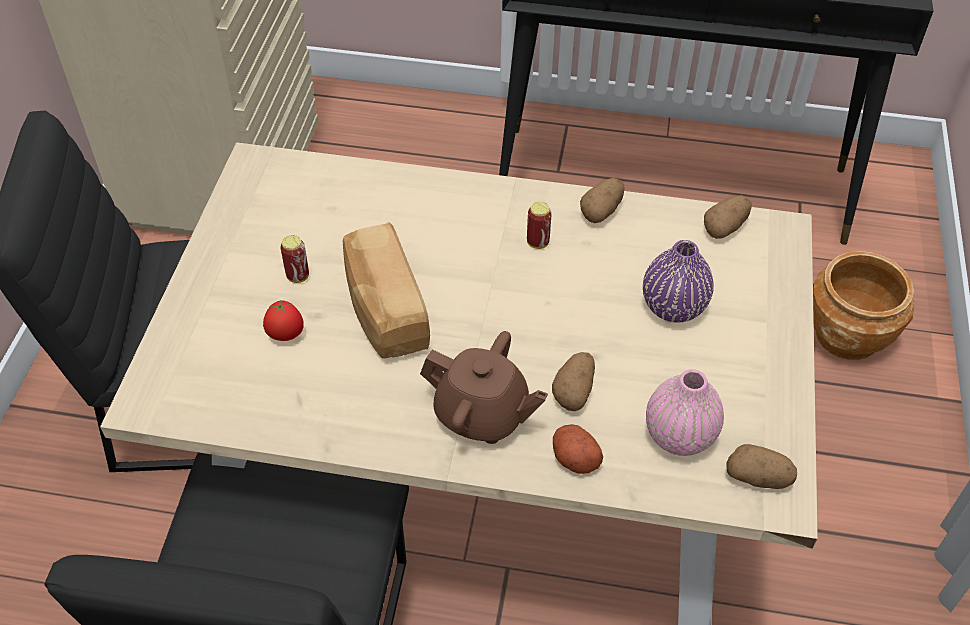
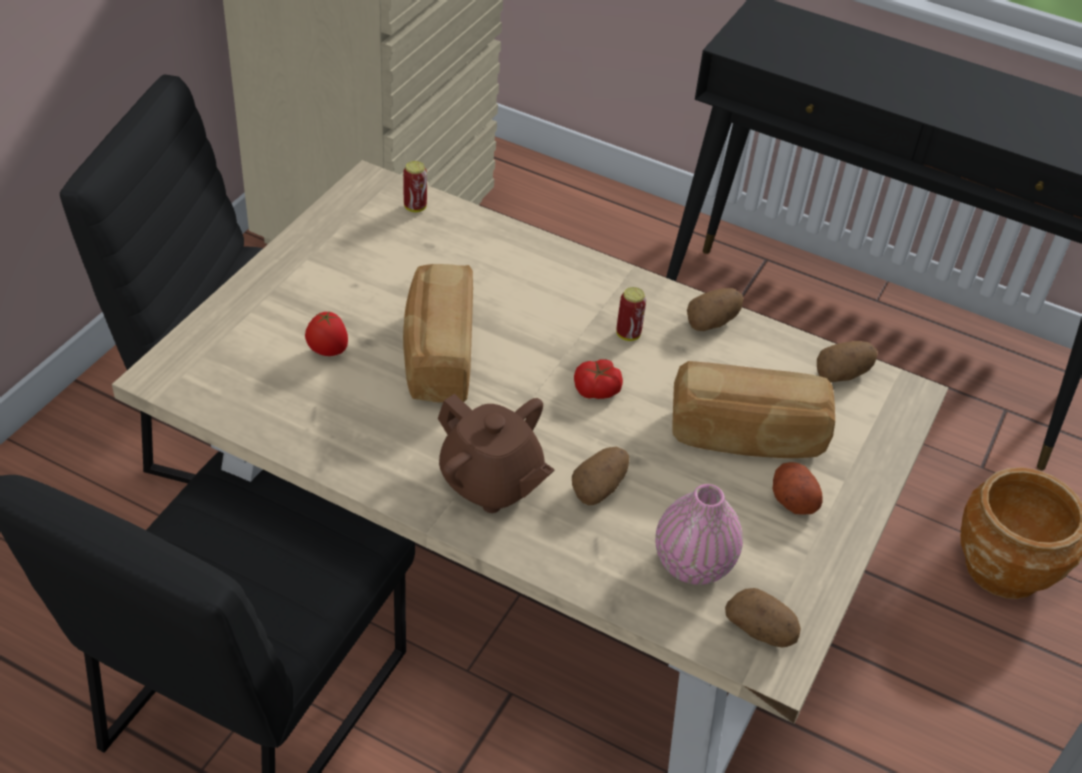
camera: 15 degrees right, 5 degrees down
(298, 276) = (365, 300): can -> can (415, 207)
(533, 301) = (597, 389): none -> tomato
(574, 457) = (569, 551): potato -> potato (792, 499)
(673, 307) = (746, 436): purple vase -> bread

